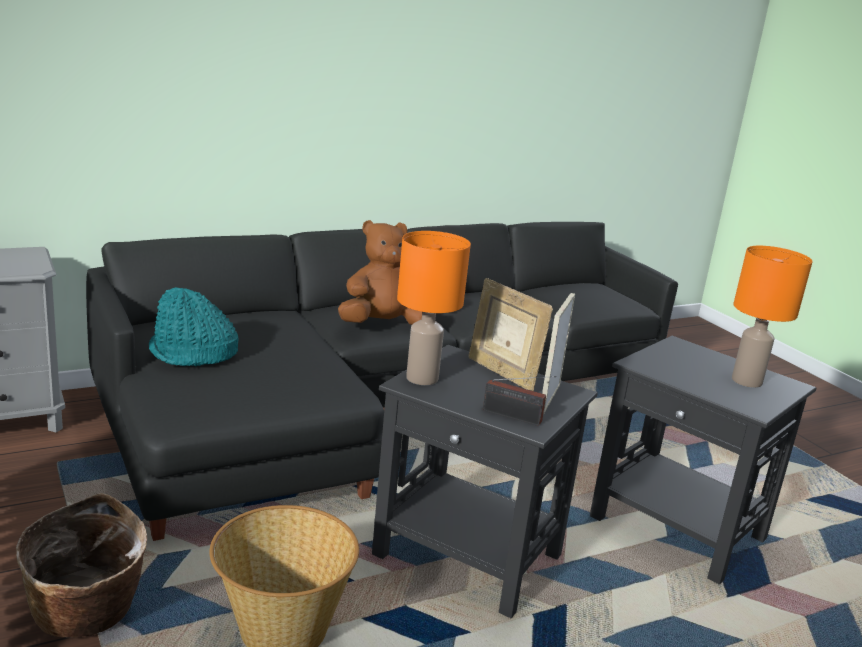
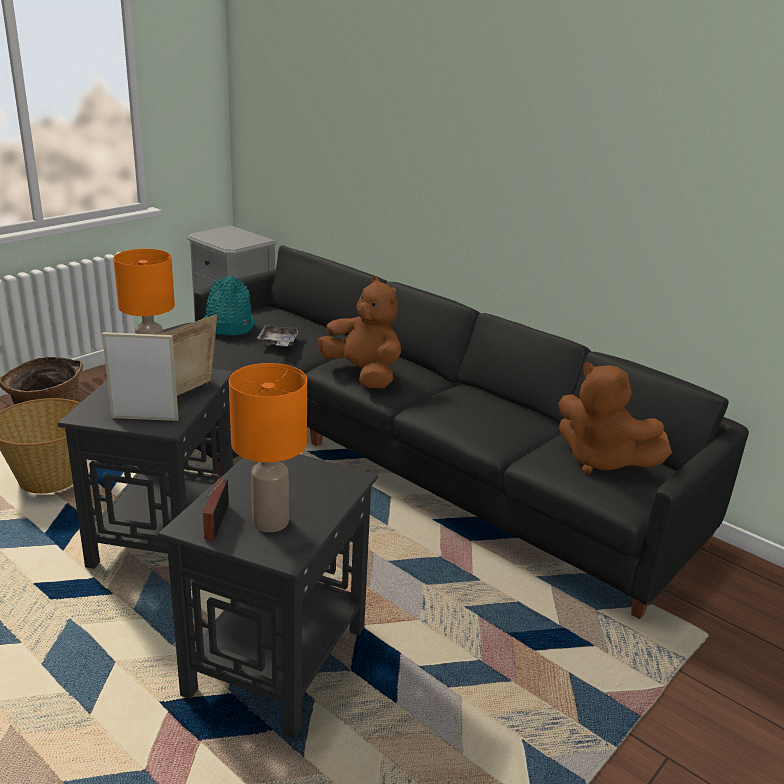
camera: 70 degrees right, 5 degrees up
(274, 340) = (278, 343): none -> grey tray
(515, 417) = (99, 407): radio -> radio (215, 523)
(585, 294) = (600, 460): none -> brown plush toy

